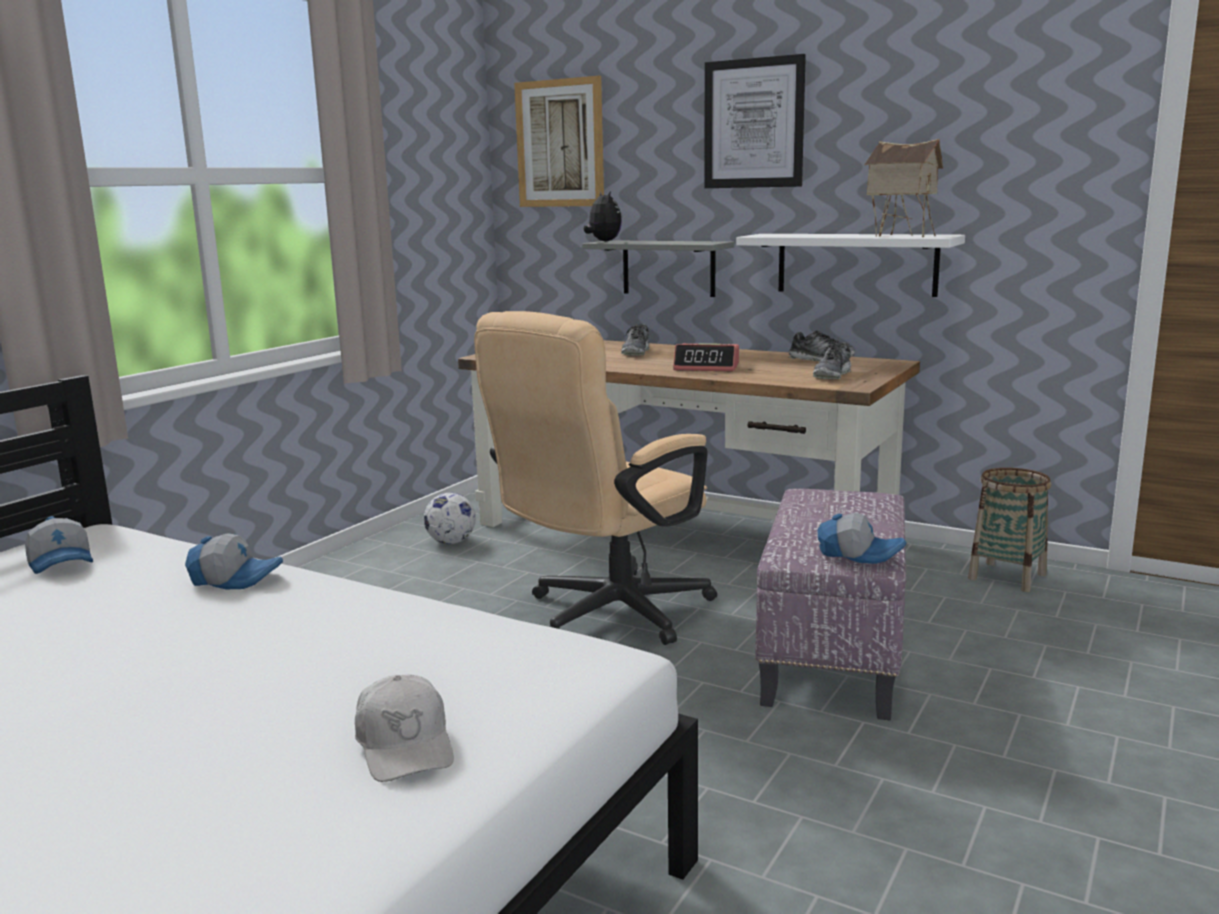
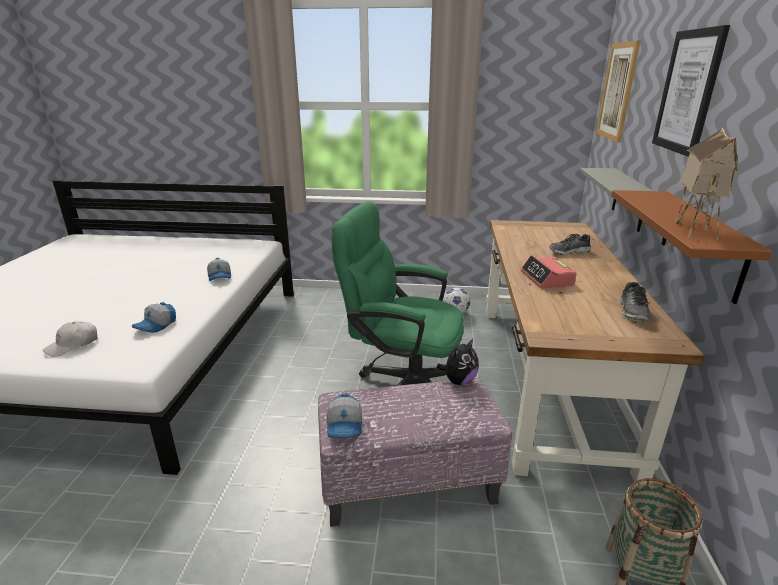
camera: 65 degrees right, 10 degrees up
(62, 562) = (227, 249): cap -> cap (156, 325)
(603, 241) = (597, 169): plush toy -> plush toy (459, 381)
(605, 616) = (402, 383): beige office chair -> green office chair
(832, 375) = (578, 323): shoe -> none
(856, 264) = (702, 243): white shelf -> brown shelf

